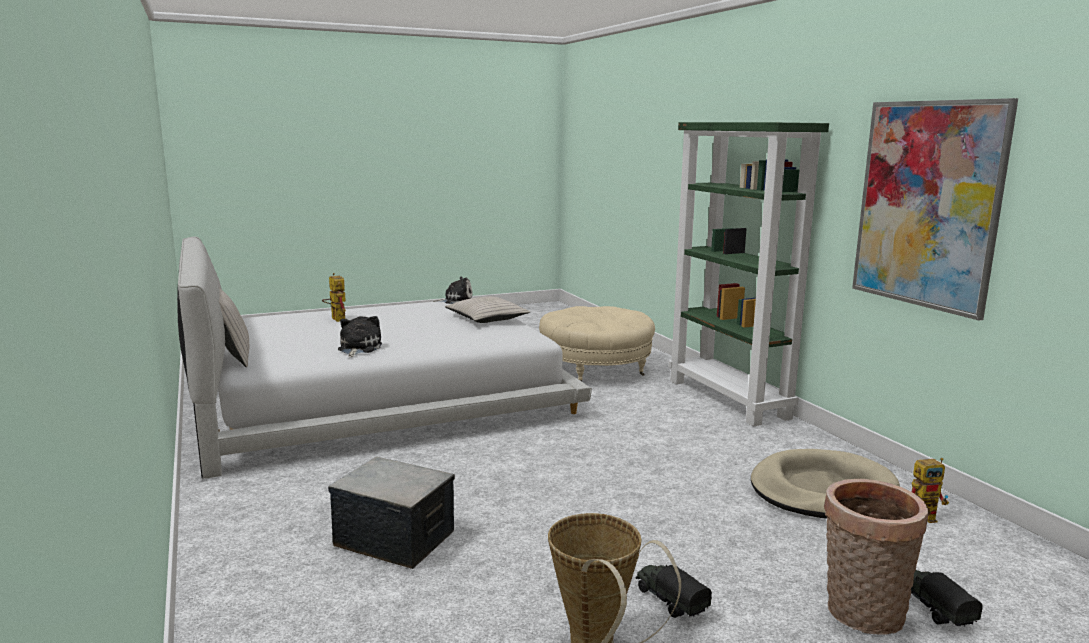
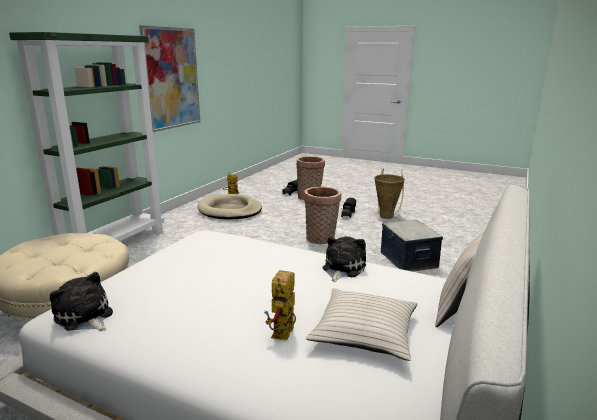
camera: 130 degrees left, 5 degrees up
(358, 348) = (342, 268): plush toy -> plush toy turned 150 degrees clockwise
(487, 318) = (168, 264): beige pillow -> beige pillow (365, 332)
(574, 510) = (321, 239): none -> basket

